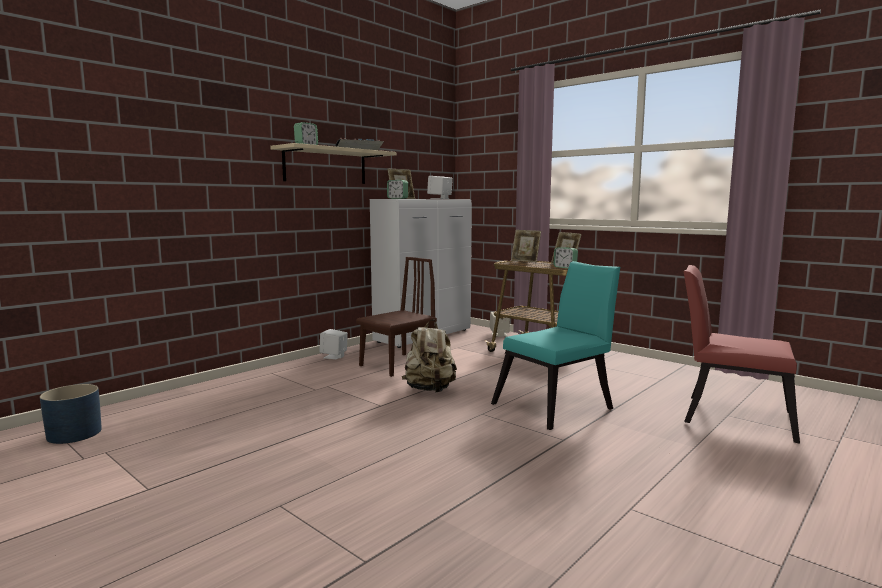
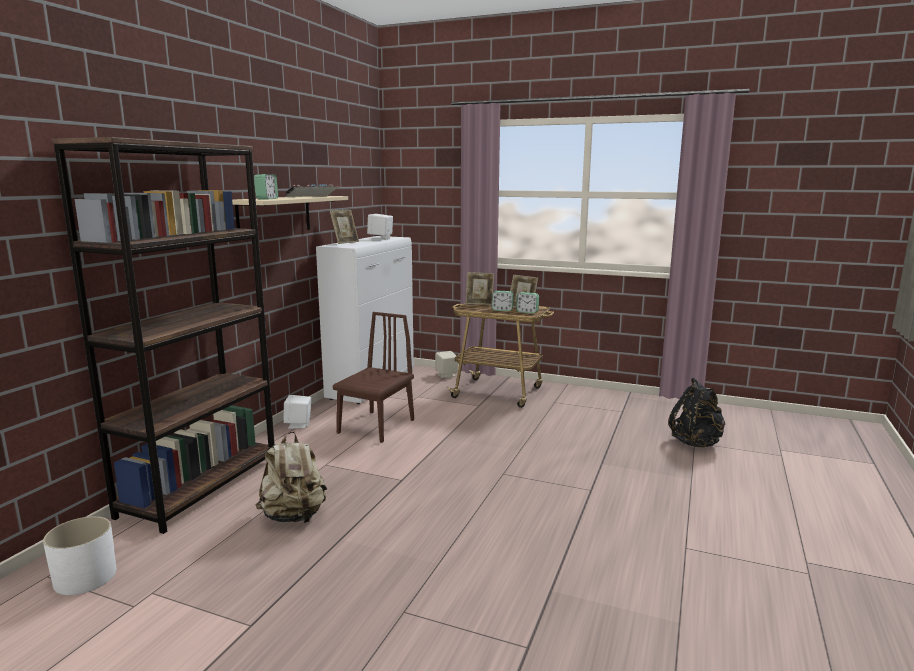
camera: 20 degrees left, 5 degrees up
(74, 434) = (85, 578): blue planter -> white planter
(216, 388) = (201, 487): none -> brown bookcase
(397, 198) = (348, 245): alarm clock -> alarm clock (502, 310)
(430, 390) = (434, 453): beige backpack -> beige backpack (294, 516)
(558, 405) = (560, 453): turquoise chair -> none
(730, 416) = (696, 443): red chair -> black backpack

